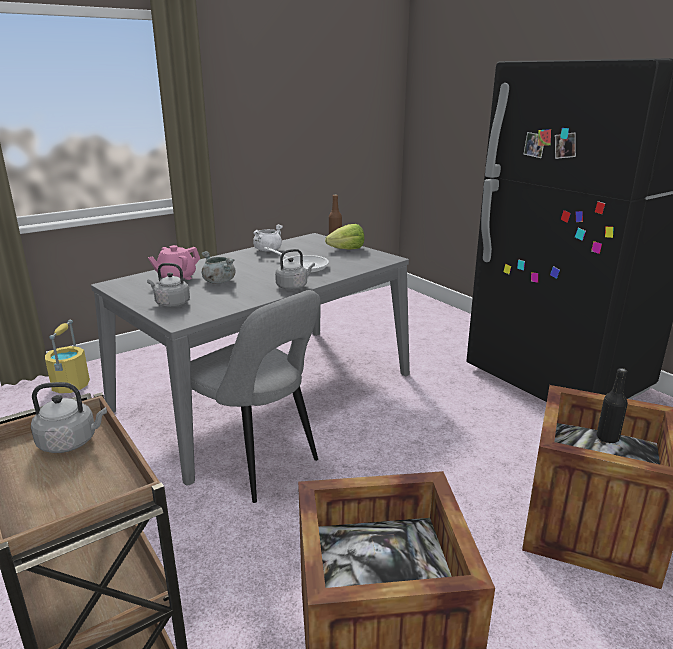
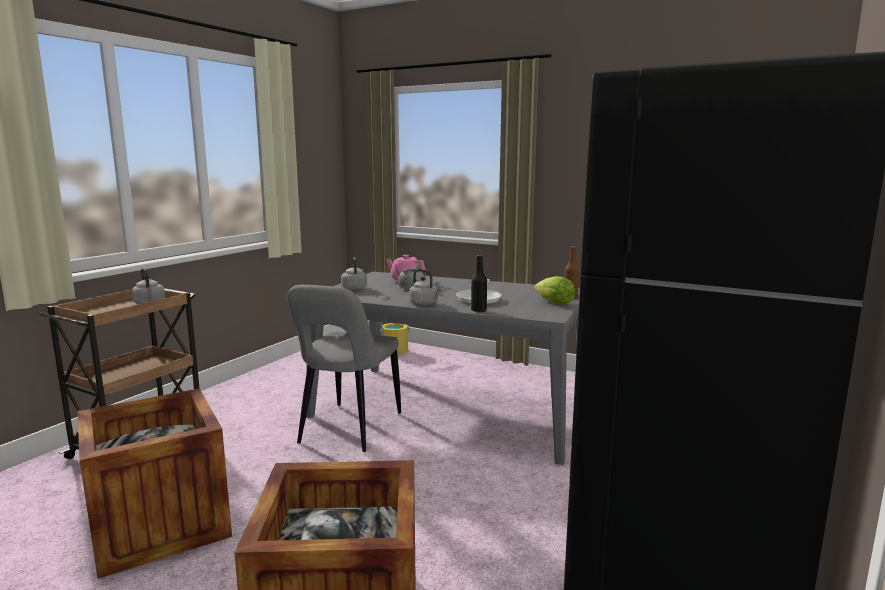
camera: 65 degrees right, 10 degrees down
(268, 250) = (508, 286): white cooking pot -> none
(607, 438) = (336, 514): black bottle -> black bottle (478, 310)

